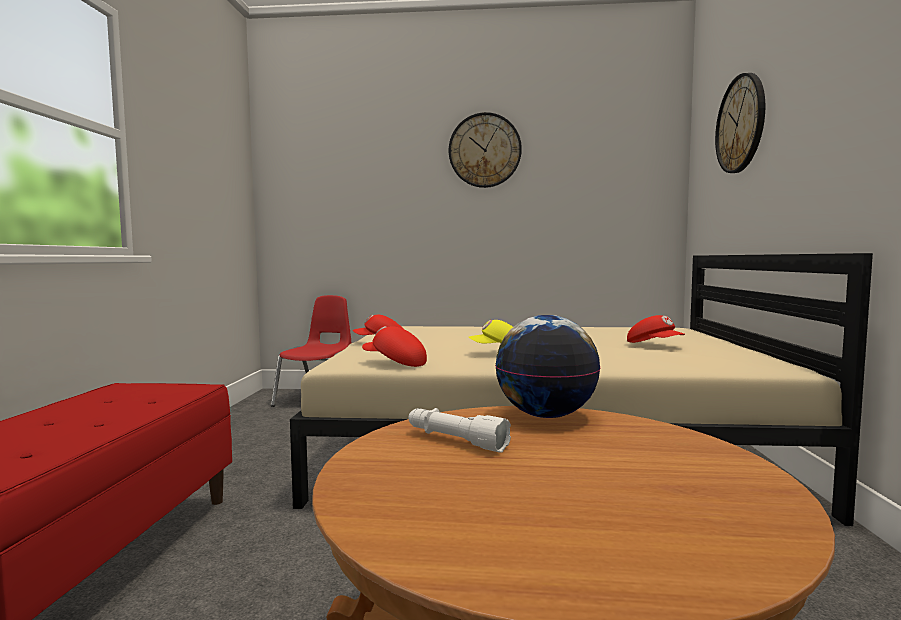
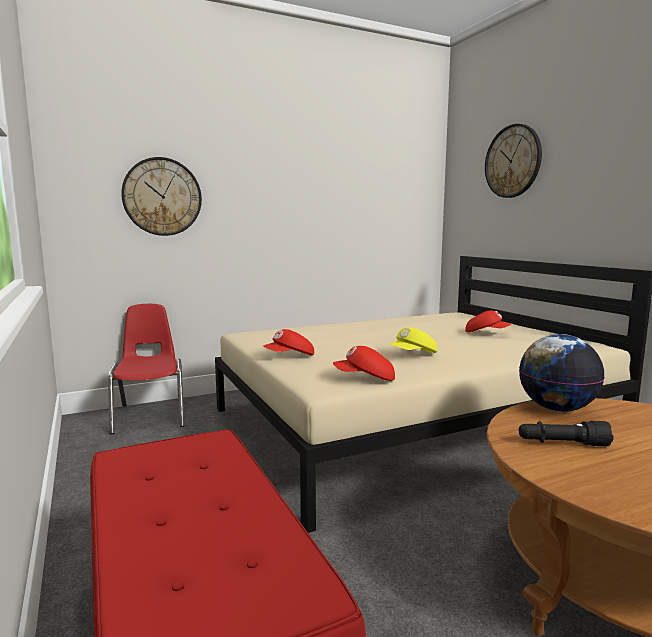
camera: 30 degrees left, 5 degrees up
(455, 441) = (562, 443): white flashlight -> black flashlight
(484, 150) = (295, 157): wall clock -> wall clock (162, 197)

